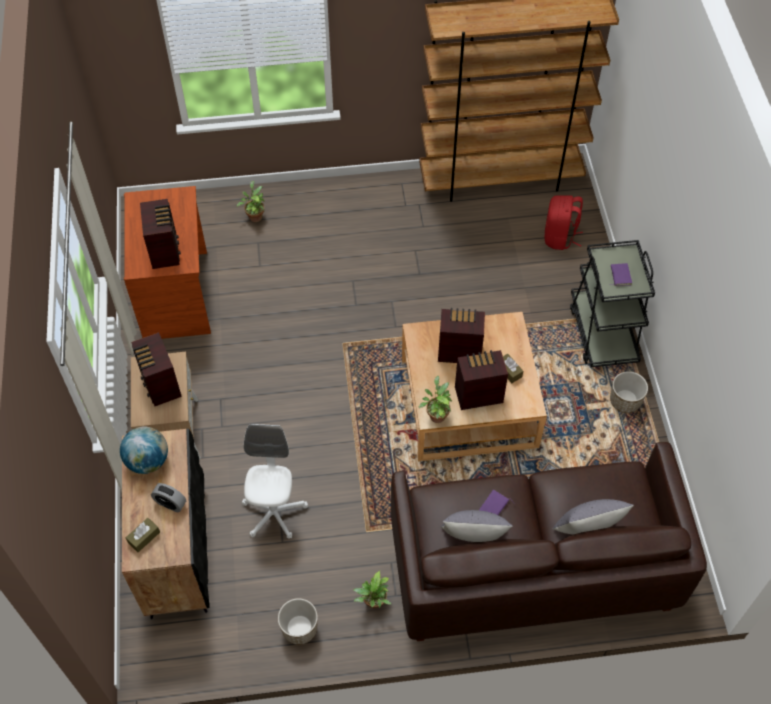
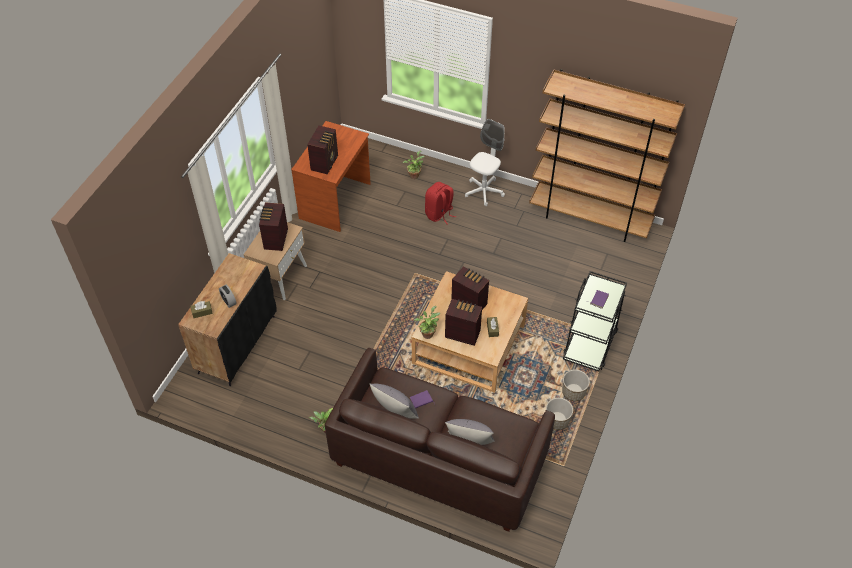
camera: 30 degrees right, 5 degrees down
(148, 461) = (233, 273): globe -> none
(274, 512) = (305, 350): white office chair -> white office chair (484, 192)
(299, 628) = (275, 422): planter -> planter (557, 420)
(559, 237) = (604, 271): red backpack -> red backpack (439, 214)

